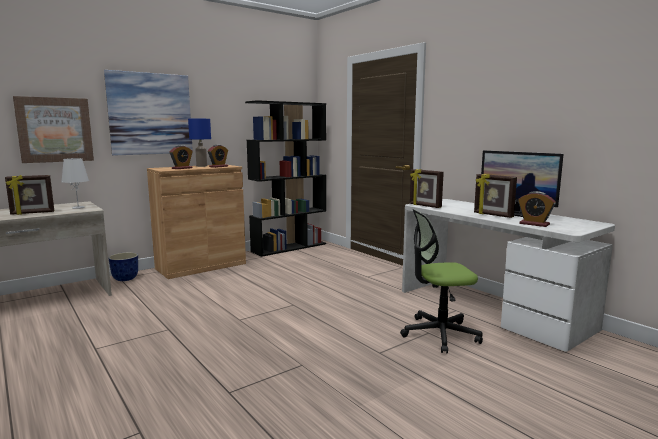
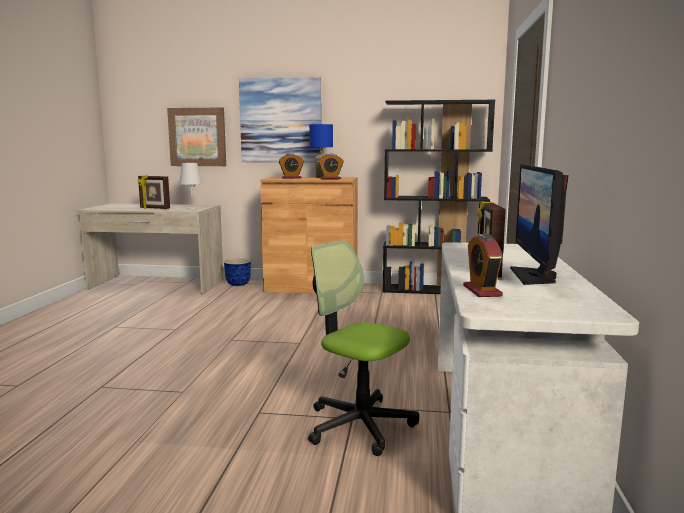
camera: 45 degrees right, 0 degrees up
(424, 206) = (457, 247): picture frame -> none

